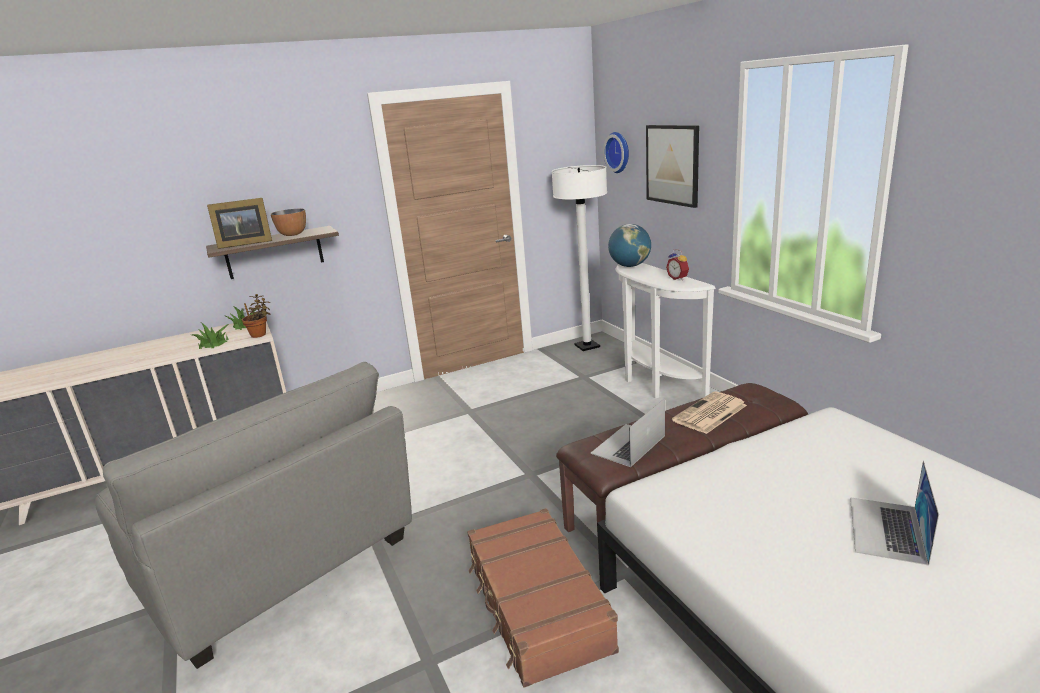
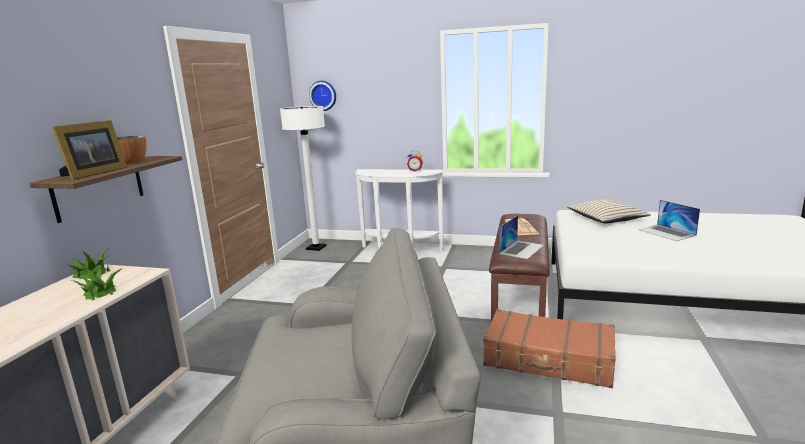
camera: 50 degrees left, 5 degrees down
(260, 334) = (145, 271): potted plant -> none
(628, 444) = (521, 249): laptop -> laptop turned 135 degrees counterclockwise
(629, 266) = (368, 171): globe -> none
(672, 165) = (382, 99): picture -> none
(858, 454) = (606, 218): none -> beige pillow

